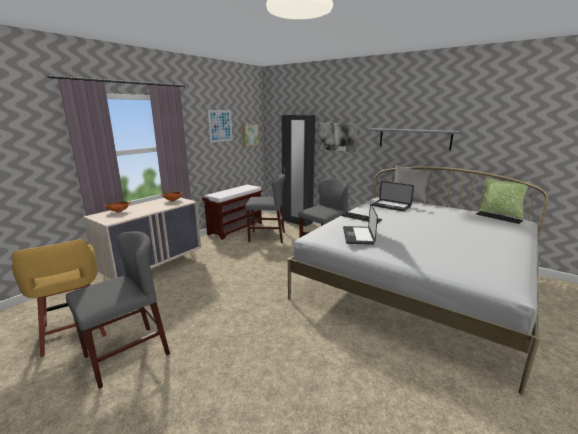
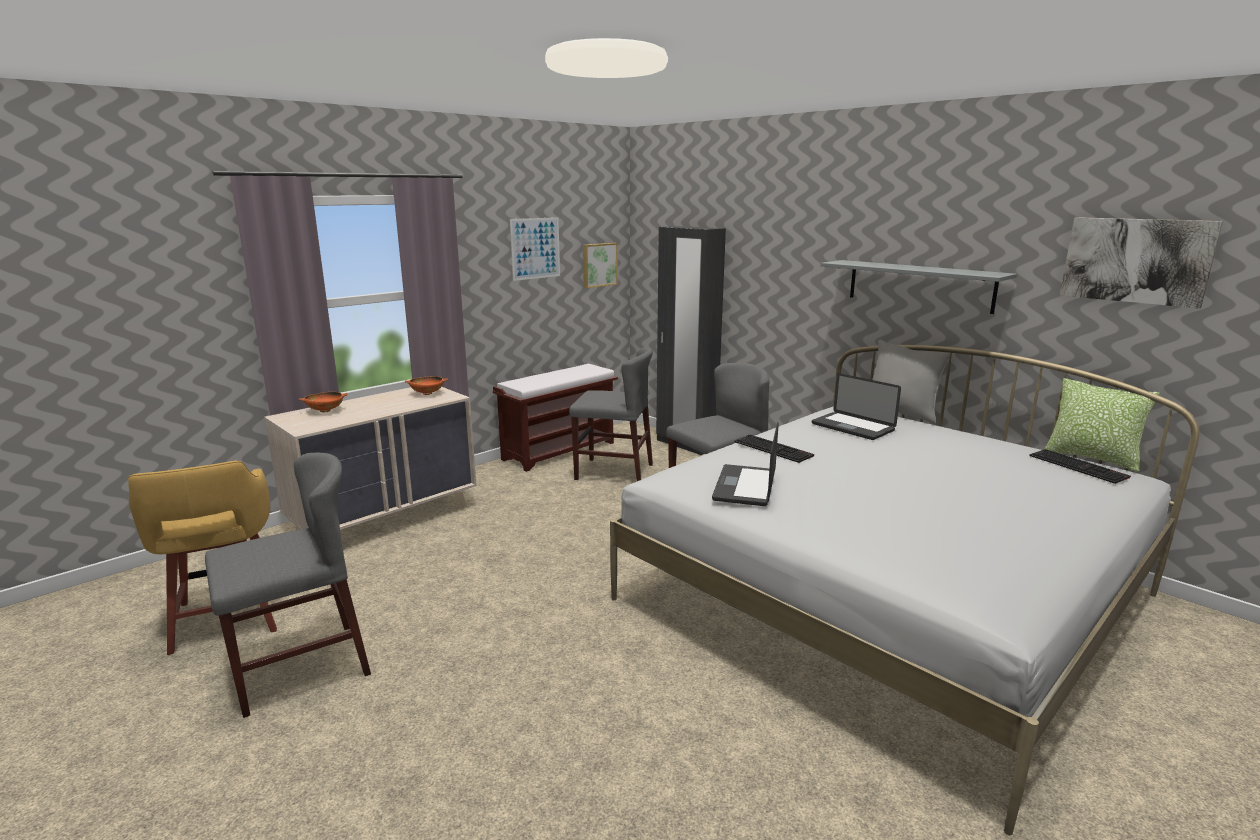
camera: 10 degrees right, 0 degrees up
(338, 136) = (769, 274): picture -> picture (1136, 260)

